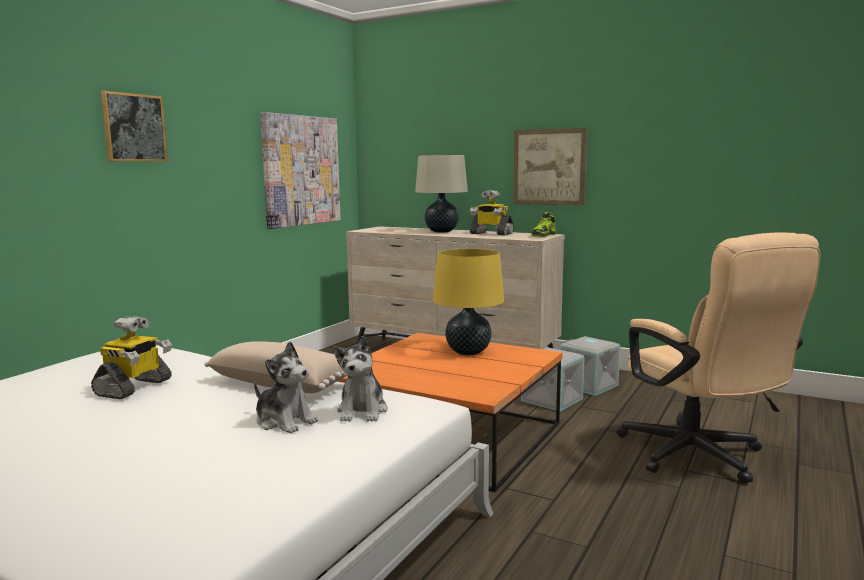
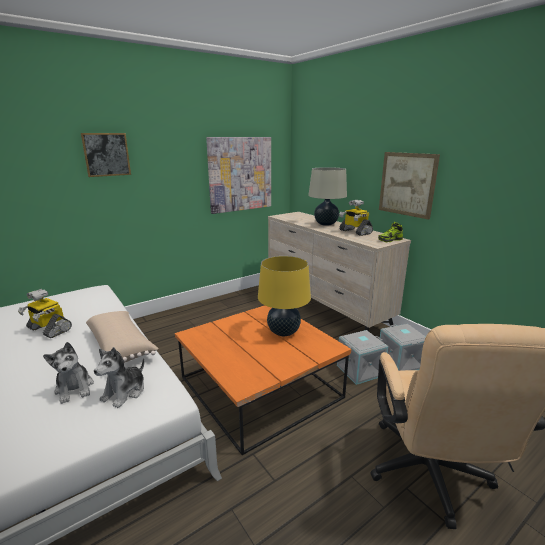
camera: 25 degrees right, 10 degrees up
(134, 387) = (48, 329): toy robot -> toy robot turned 75 degrees clockwise

